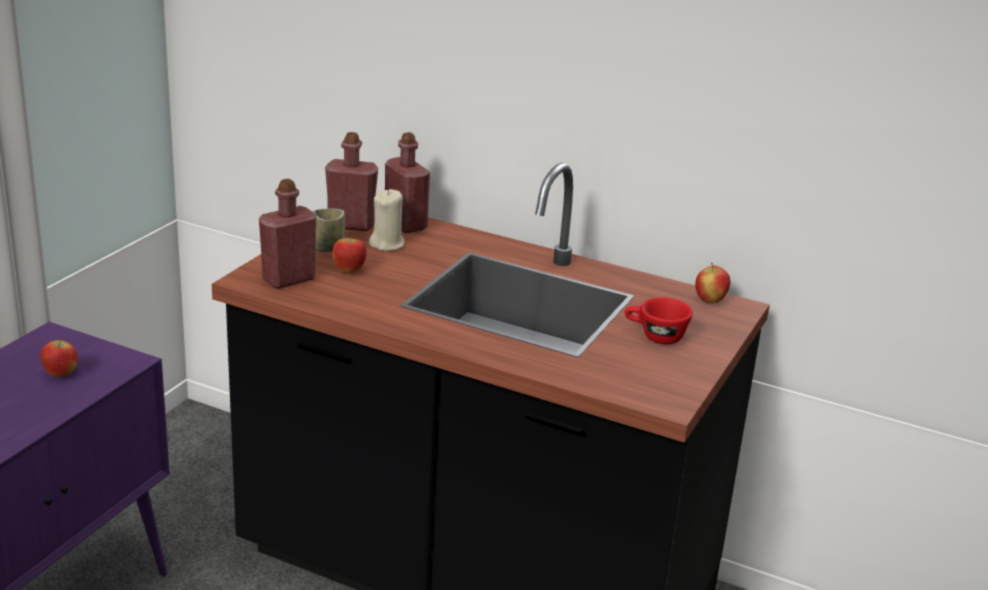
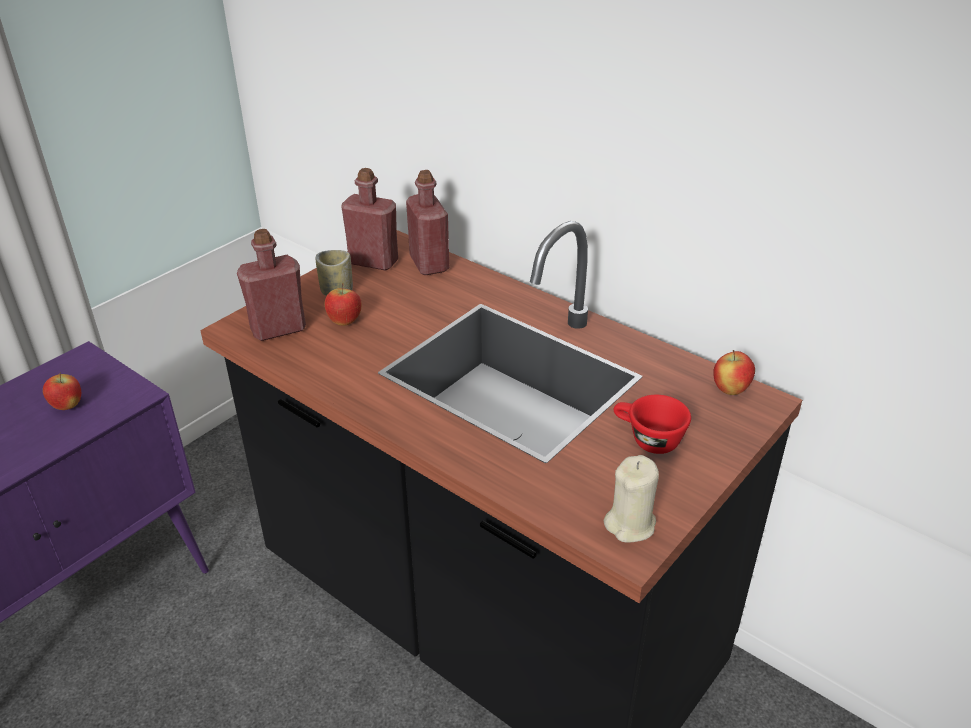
camera: 15 degrees right, 10 degrees up
(387, 244) = (399, 289): beige candle -> beige candle (630, 524)

